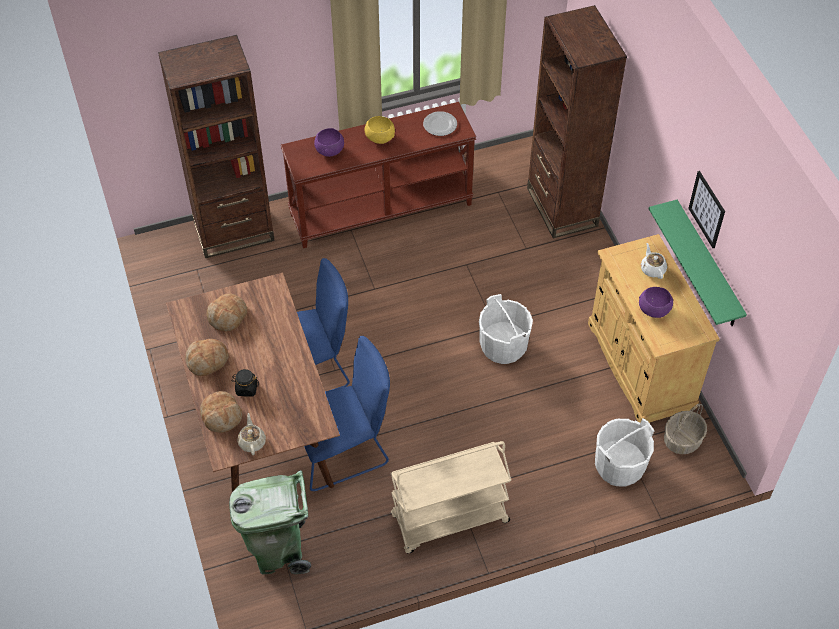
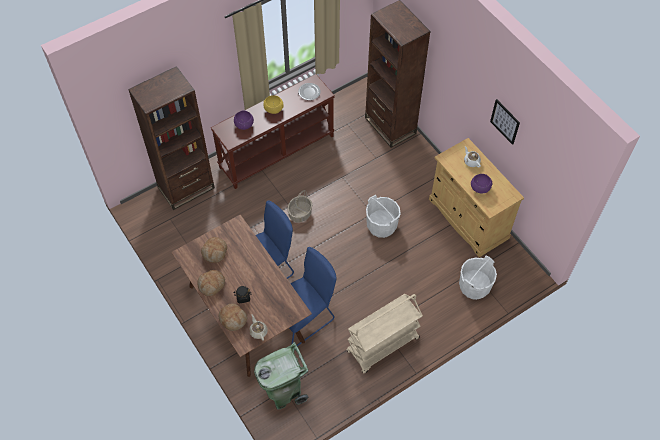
camera: 15 degrees left, 5 degrees up
(682, 439) = (506, 260): basket -> basket (300, 213)
(707, 266) = (508, 155): green shelf -> none

